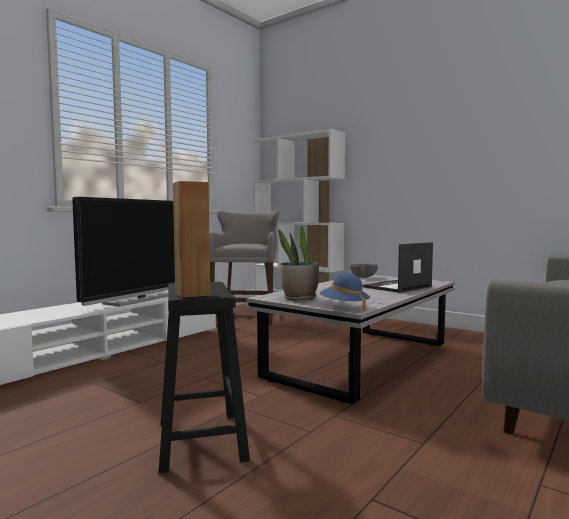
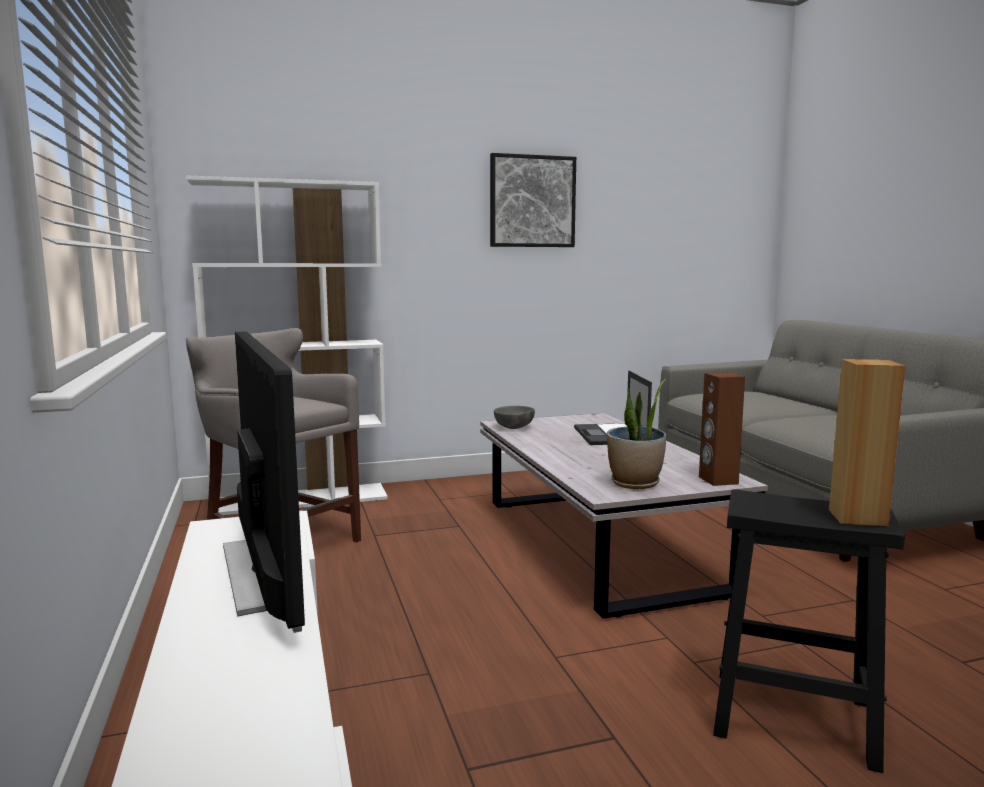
camera: 55 degrees left, 5 degrees up
(344, 307) = (717, 480): blue hat -> brown speaker
(450, 126) = (532, 201): none -> picture

